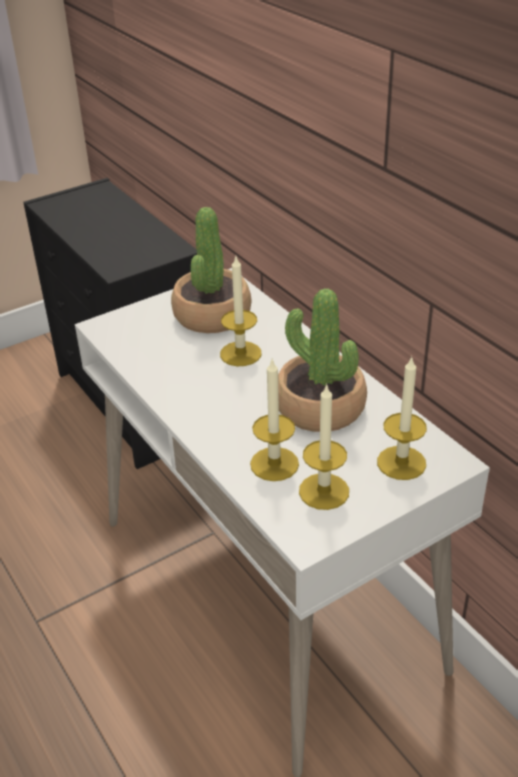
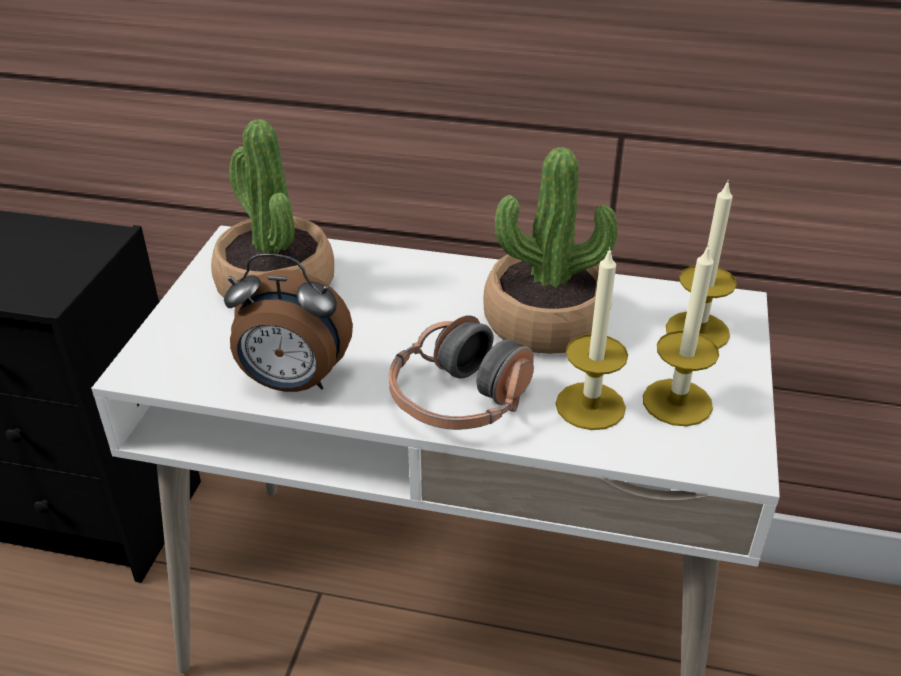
camera: 45 degrees left, 0 degrees up
(153, 368) = (293, 383): none -> alarm clock
(215, 421) = (460, 399): none -> headphones
(240, 354) = (375, 311): candle -> none

